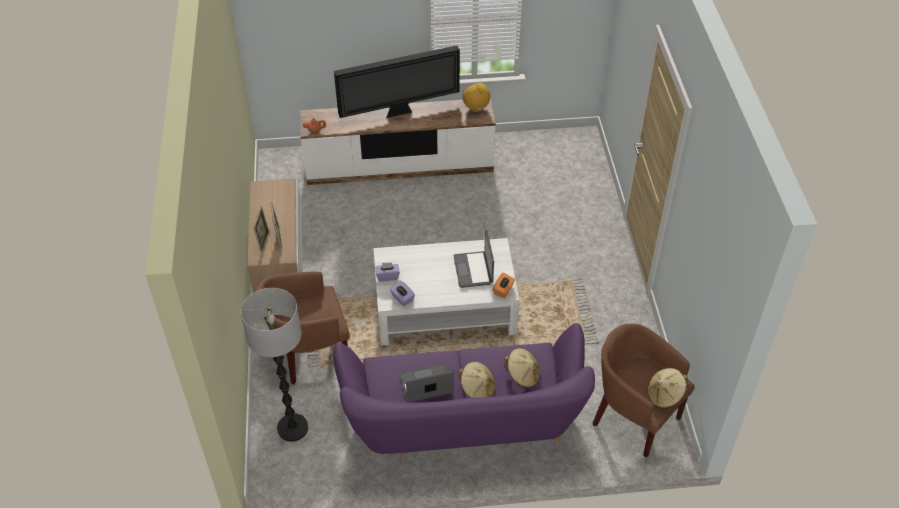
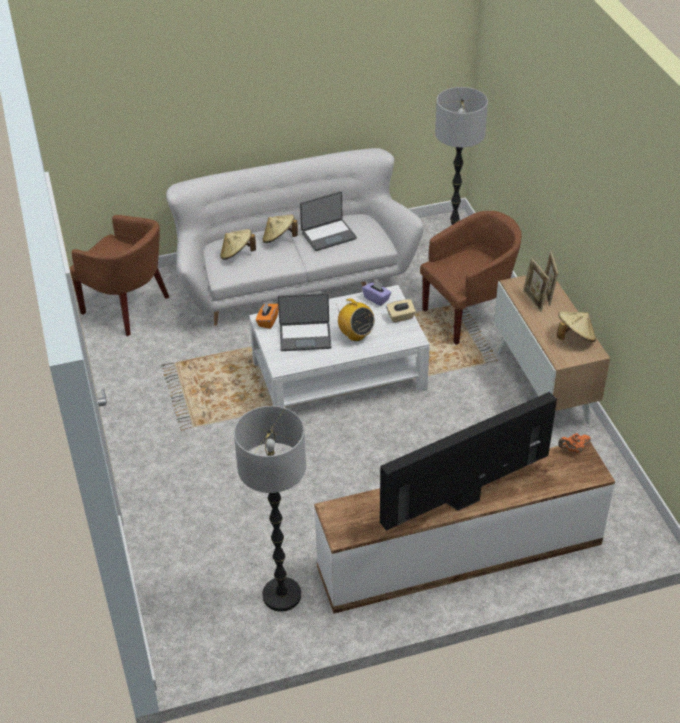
camera: 170 degrees right, 5 degrees down
(387, 276) = (401, 317): purple tissue box -> beige tissue box
(463, 424) = (294, 280): purple sofa -> white sofa
(474, 270) = (305, 336): laptop -> laptop turned 105 degrees clockwise
(476, 108) = (349, 526): radio -> radio (355, 335)
(518, 159) = (282, 595): none -> floor lamp
(664, 395) = (98, 247): beige hat -> beige hat (574, 337)

